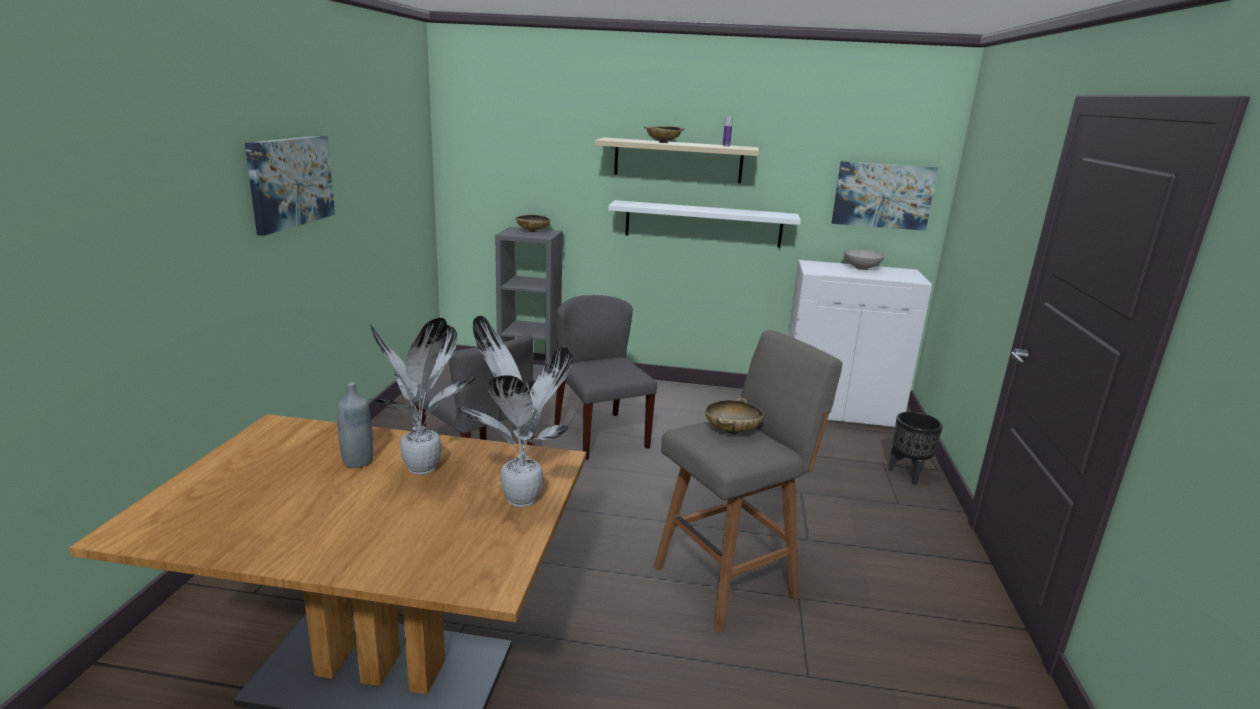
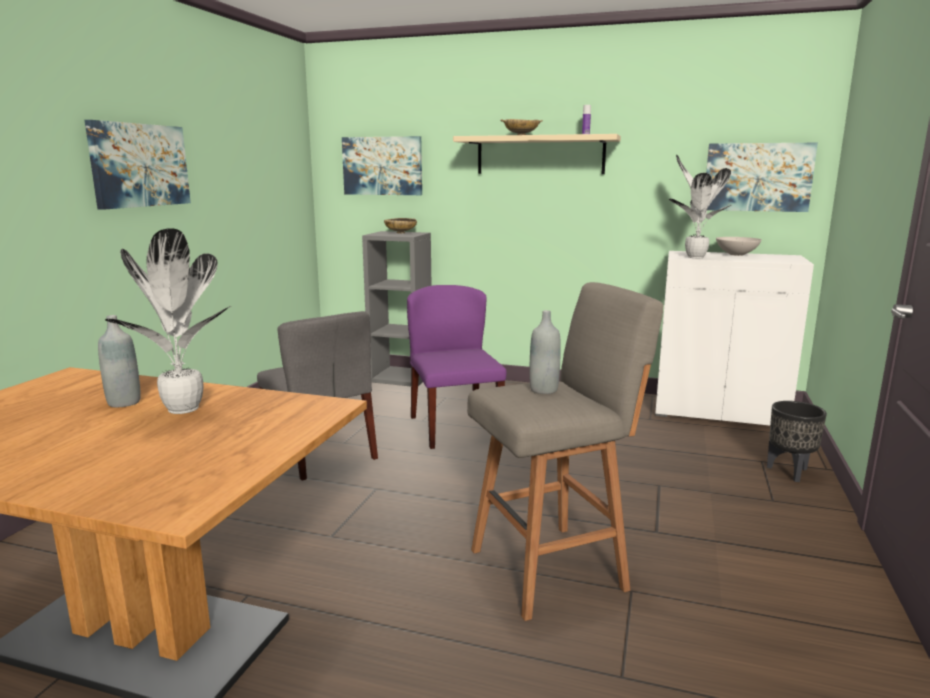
camera: 10 degrees right, 5 degrees down
(512, 159) = (382, 166): none -> picture
(519, 498) = (265, 435): potted plant -> potted plant (693, 257)
(600, 435) = (454, 428): grey chair -> purple chair
(703, 224) = (568, 218): white shelf -> none
(731, 431) = (543, 390): beige bowl -> grey bottle

